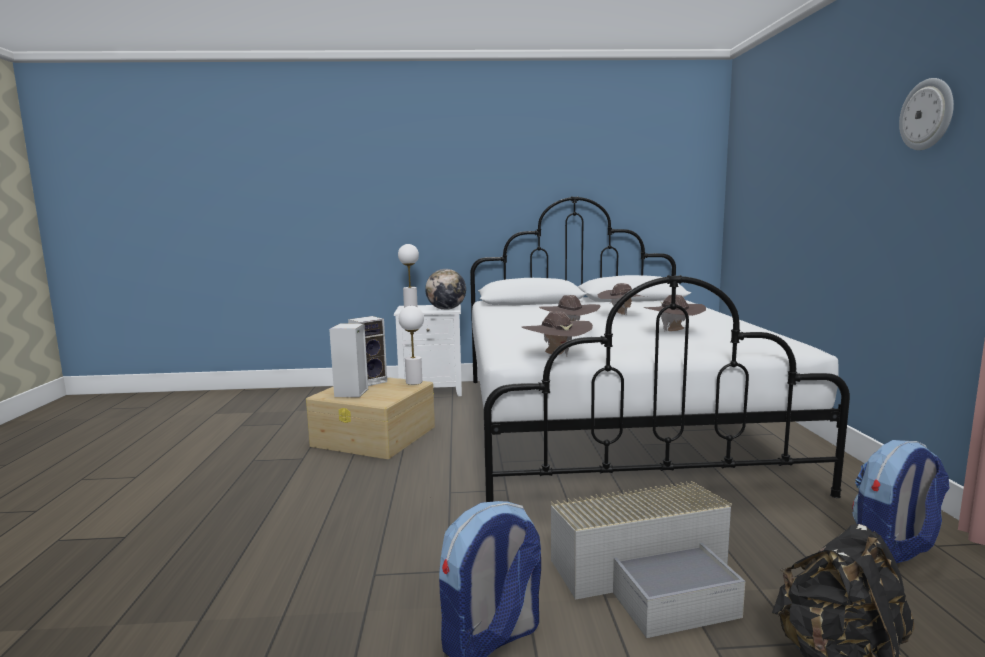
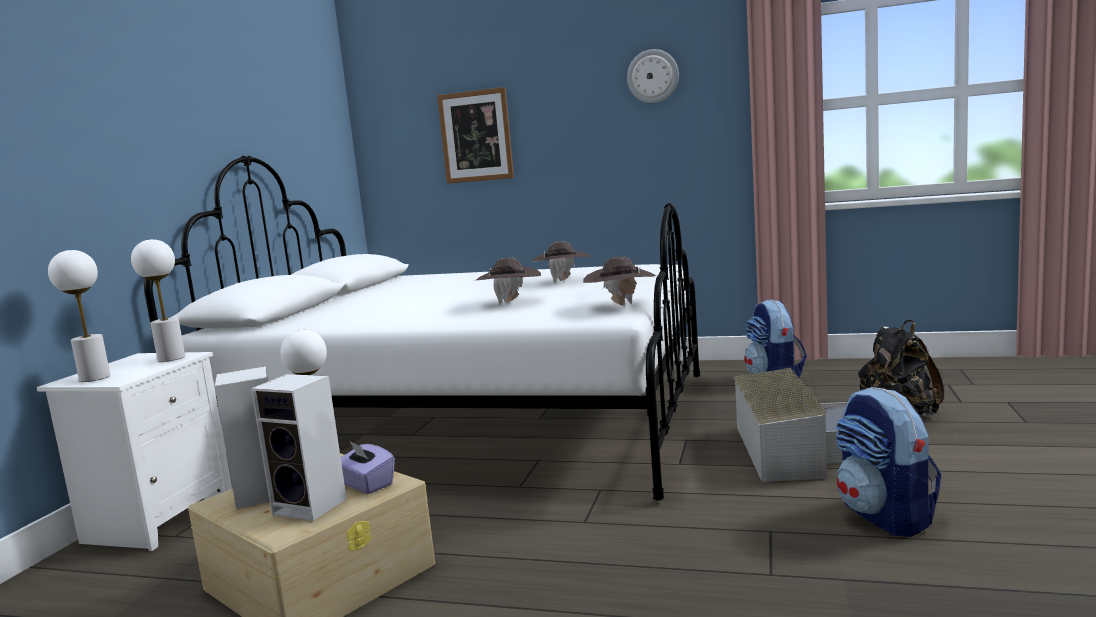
camera: 70 degrees left, 0 degrees up
(378, 397) = (366, 485): none -> purple tissue box
(446, 309) = (171, 358): globe -> white table lamp
(621, 315) = (450, 289): brown hat -> none
(784, 184) = (476, 136): none -> picture

